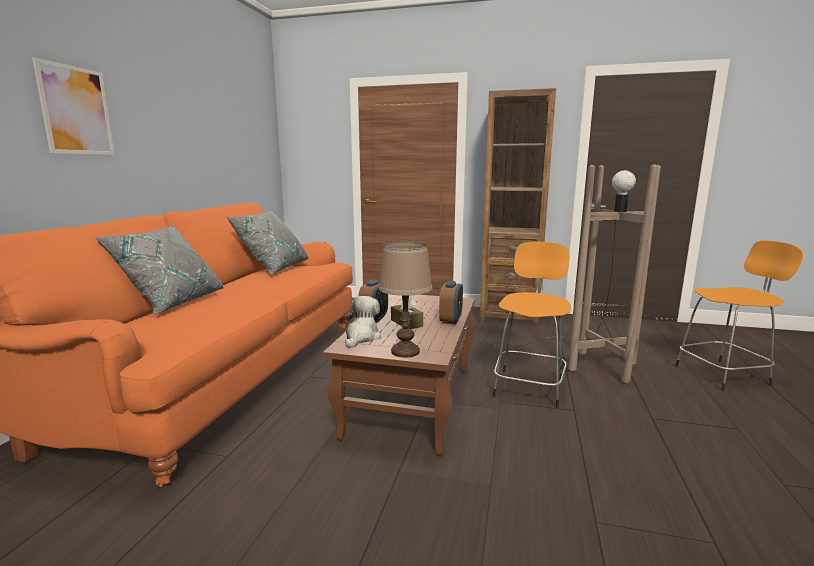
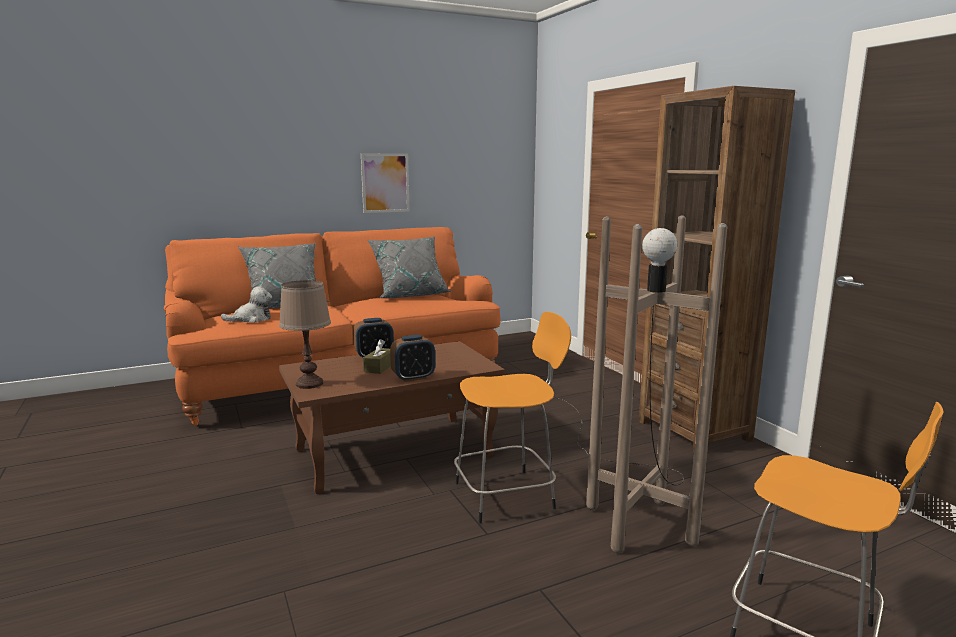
camera: 50 degrees right, 0 degrees up
(76, 110) = (278, 151): picture -> picture (385, 183)
(361, 337) = (323, 365): plush toy -> plush toy (251, 319)

